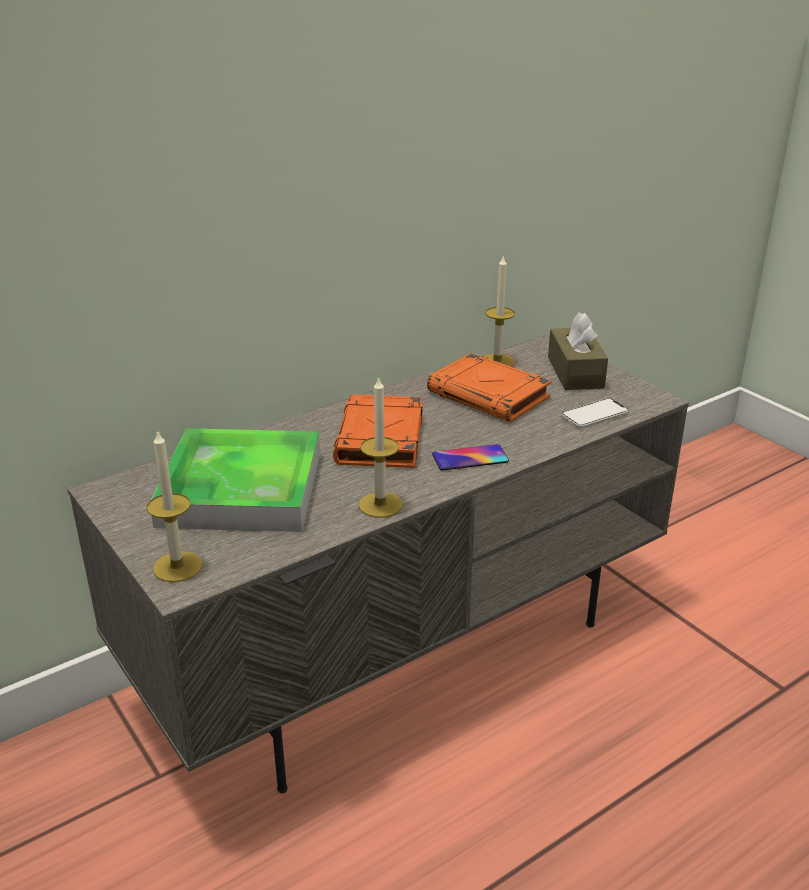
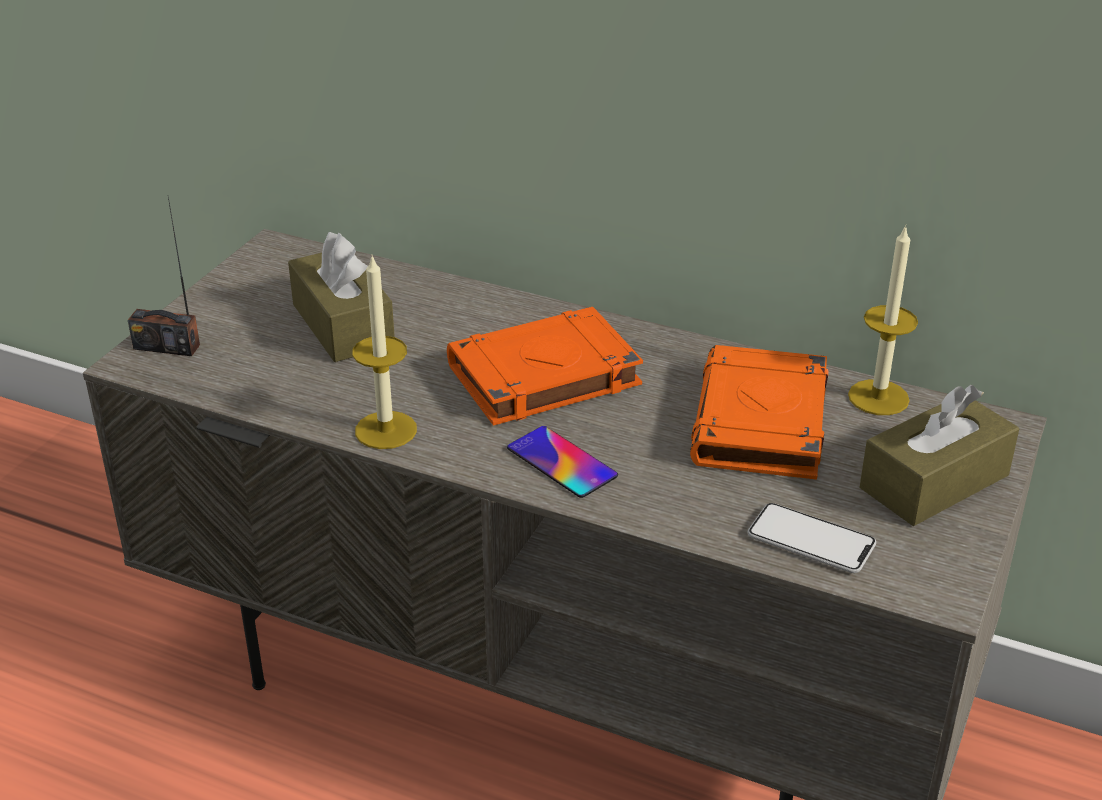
camera: 60 degrees right, 5 degrees up
(177, 567) = (167, 346): candle -> radio
(241, 489) = (343, 325): tray -> brown tissue box

